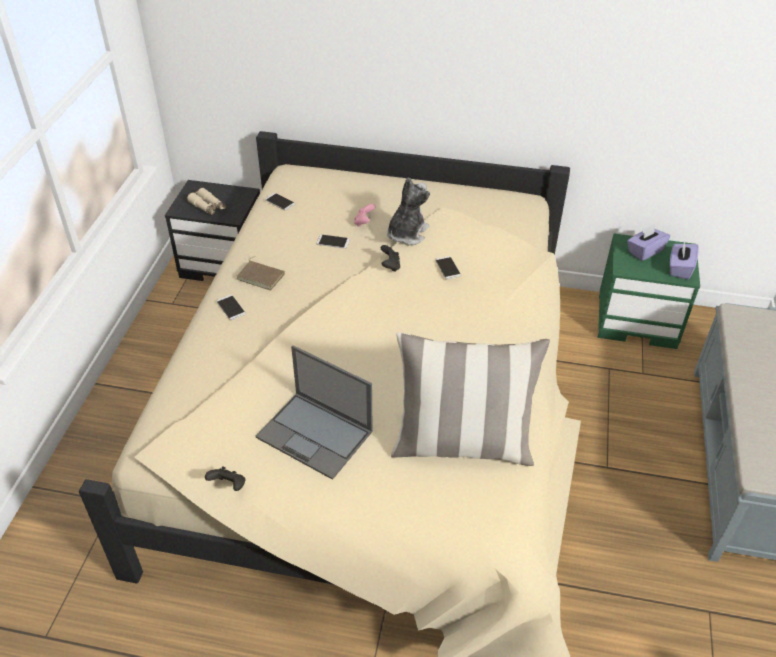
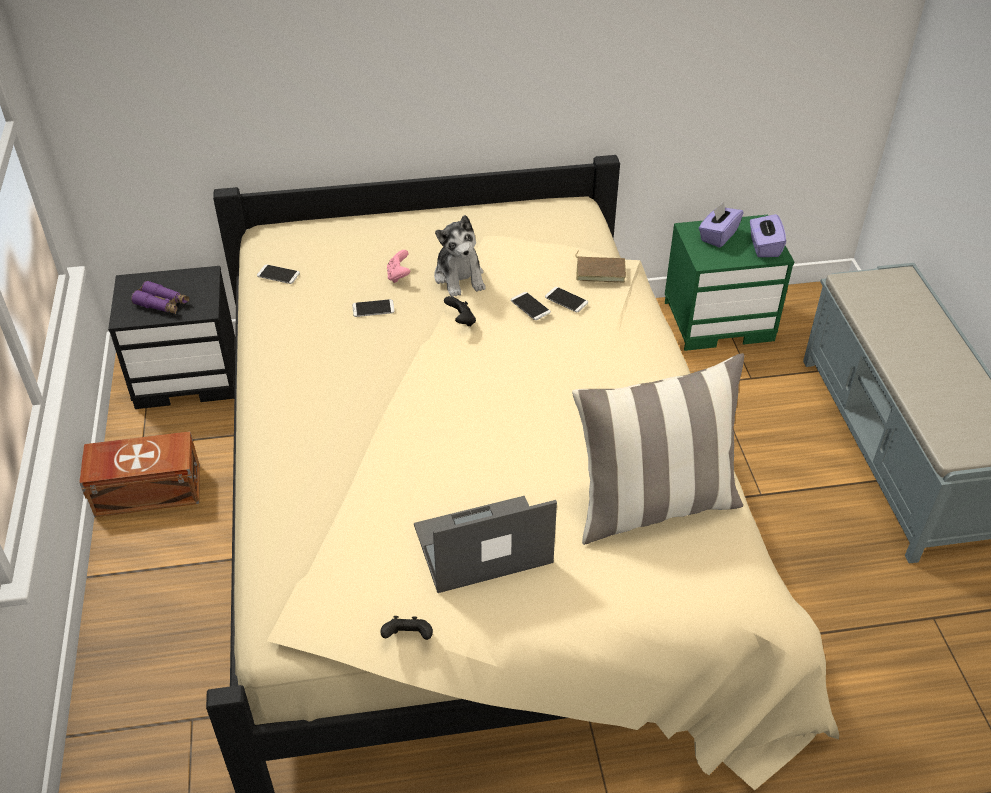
camera: 20 degrees left, 0 degrees up
(160, 335) = (145, 490): none -> brown storage box
(207, 206) = (162, 304): beige binoculars -> purple binoculars
(231, 308) = (287, 422): phone -> phone (566, 300)
(261, 276) = (306, 373): brown book -> brown book (600, 270)
(316, 435) = (481, 545): laptop -> laptop turned 150 degrees clockwise
(406, 234) = (460, 277): plush toy -> plush toy turned 150 degrees clockwise

